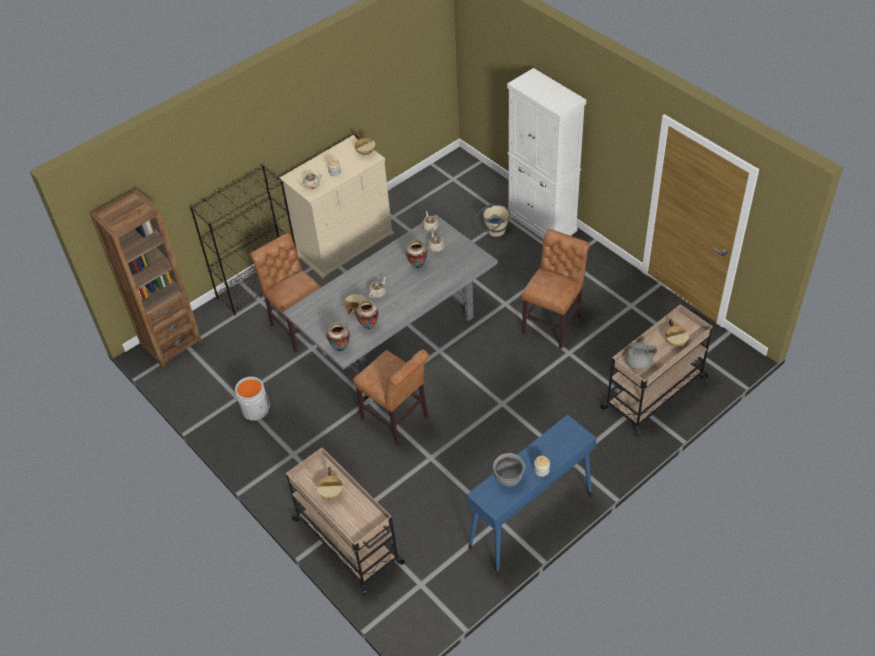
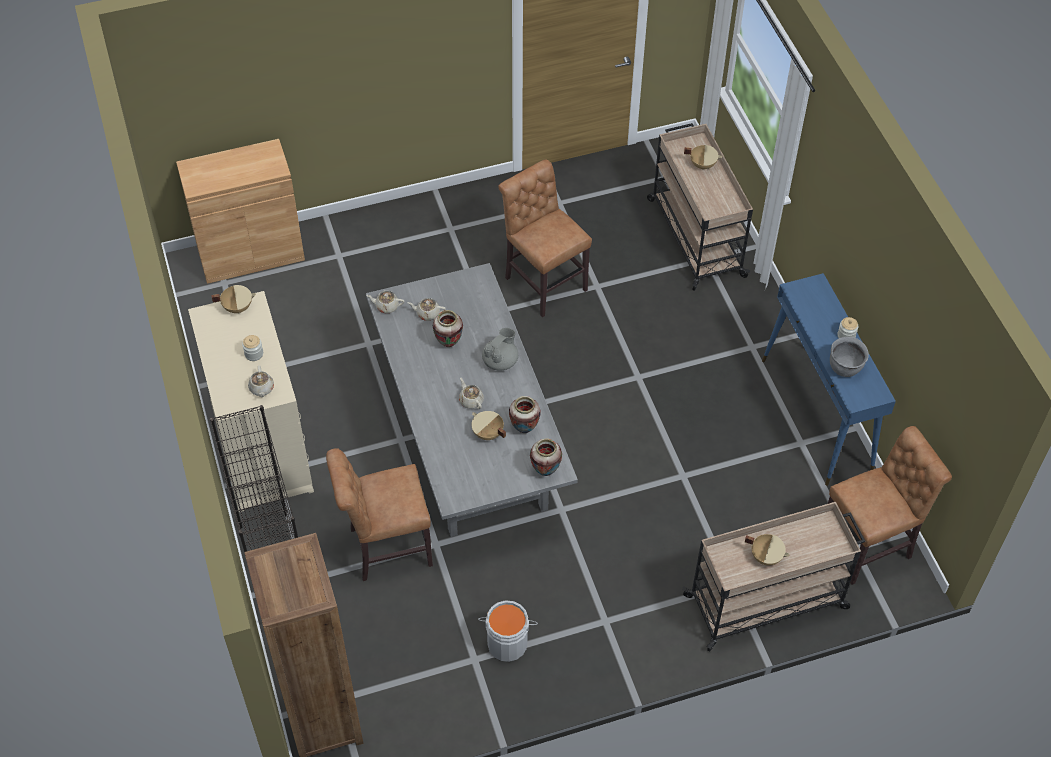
camera: 70 degrees left, 5 degrees up
(397, 420) = (608, 489): brown chair -> brown chair (869, 545)
(482, 180) = (251, 254): none -> brown cabinet
(492, 232) = (353, 280): beige bucket -> none
(542, 222) = (371, 226): white cabinet -> none
(638, 363) = (716, 206): grey teapot -> grey teapot (500, 361)

